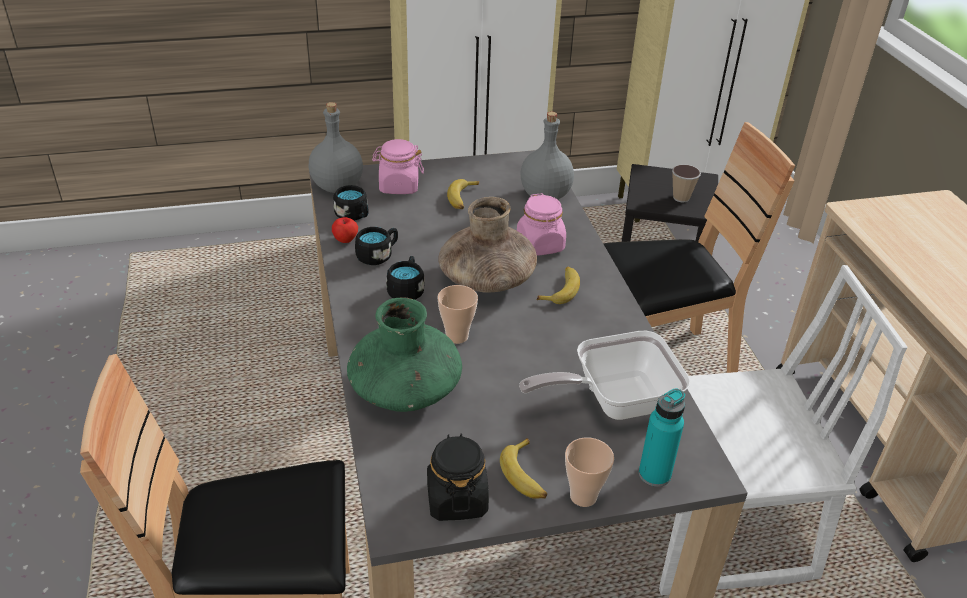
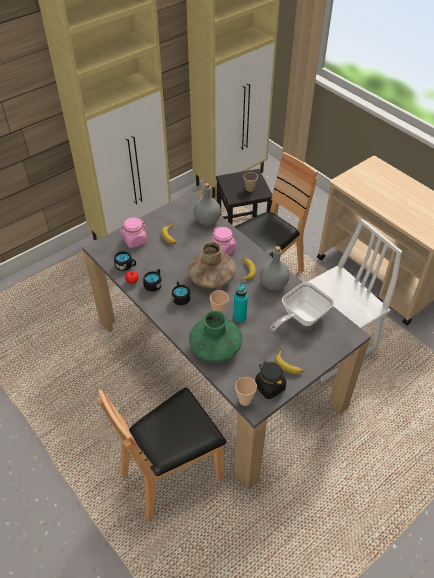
camera: 25 degrees left, 10 degrees up
(337, 187) = (105, 252): grey bottle -> grey bottle (274, 284)
(583, 496) = (315, 364): cup -> cup (245, 400)
(654, 474) = (334, 343): turquoise bottle -> turquoise bottle (239, 317)

